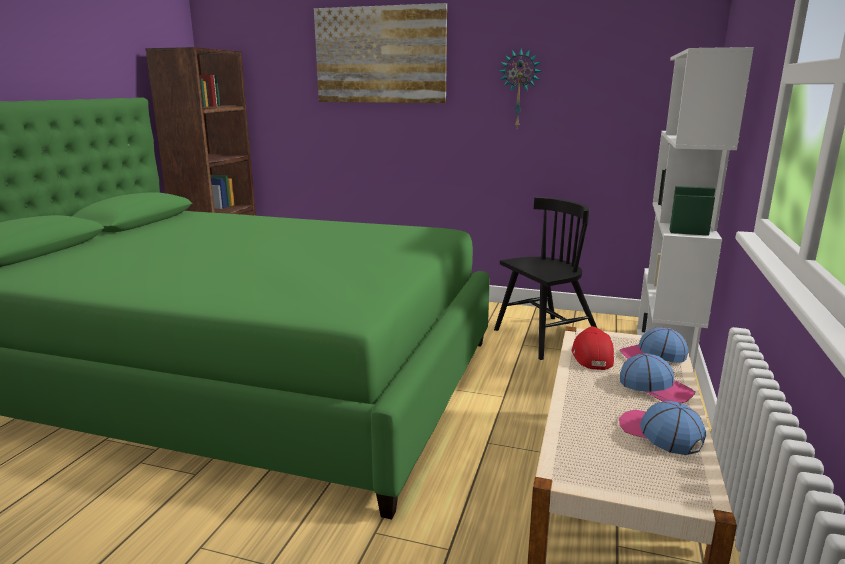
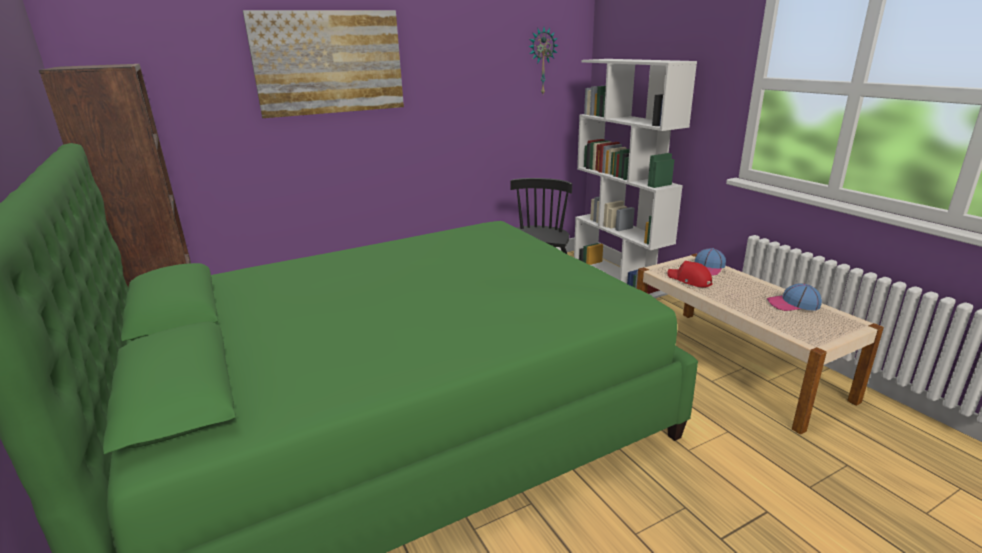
camera: 45 degrees left, 5 degrees up
(519, 89) = (464, 89): wall clock -> wall clock (541, 61)
(656, 387) = (744, 284): cap -> none

